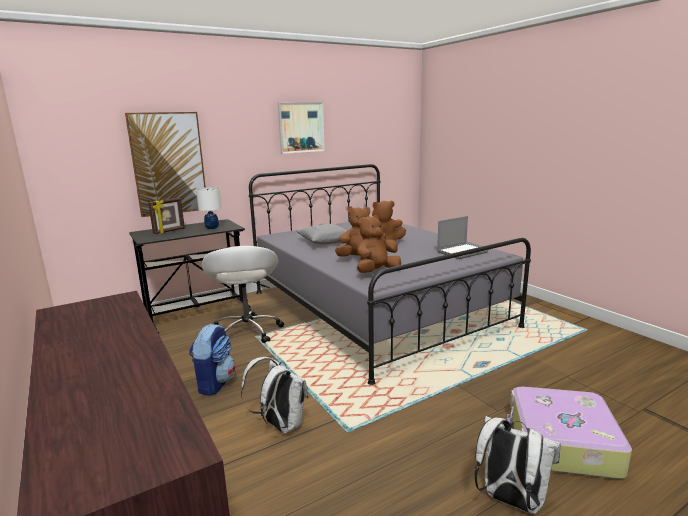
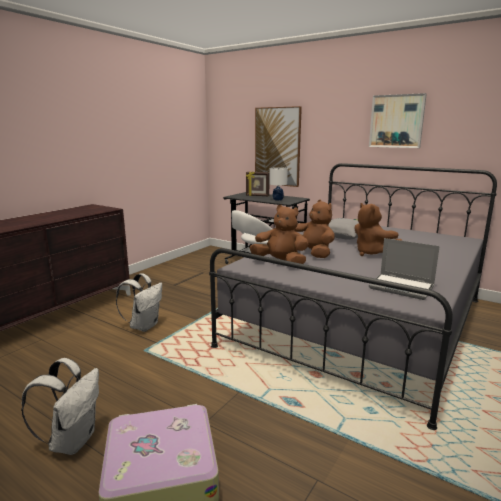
camera: 65 degrees right, 0 degrees up
(215, 383) = (182, 294): backpack -> none

